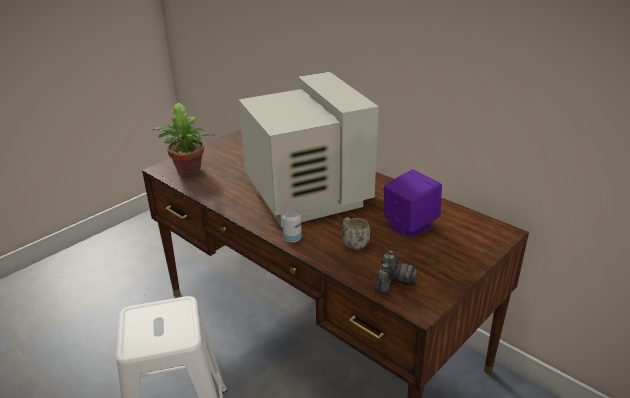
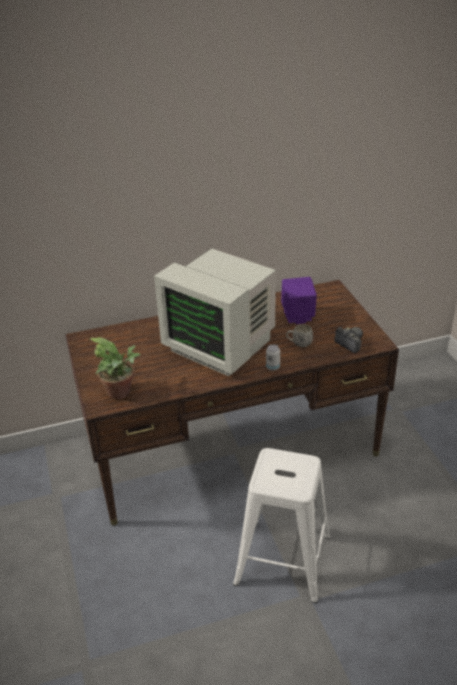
camera: 60 degrees left, 5 degrees up
(305, 196) = (221, 345): monitor -> monitor turned 150 degrees counterclockwise

